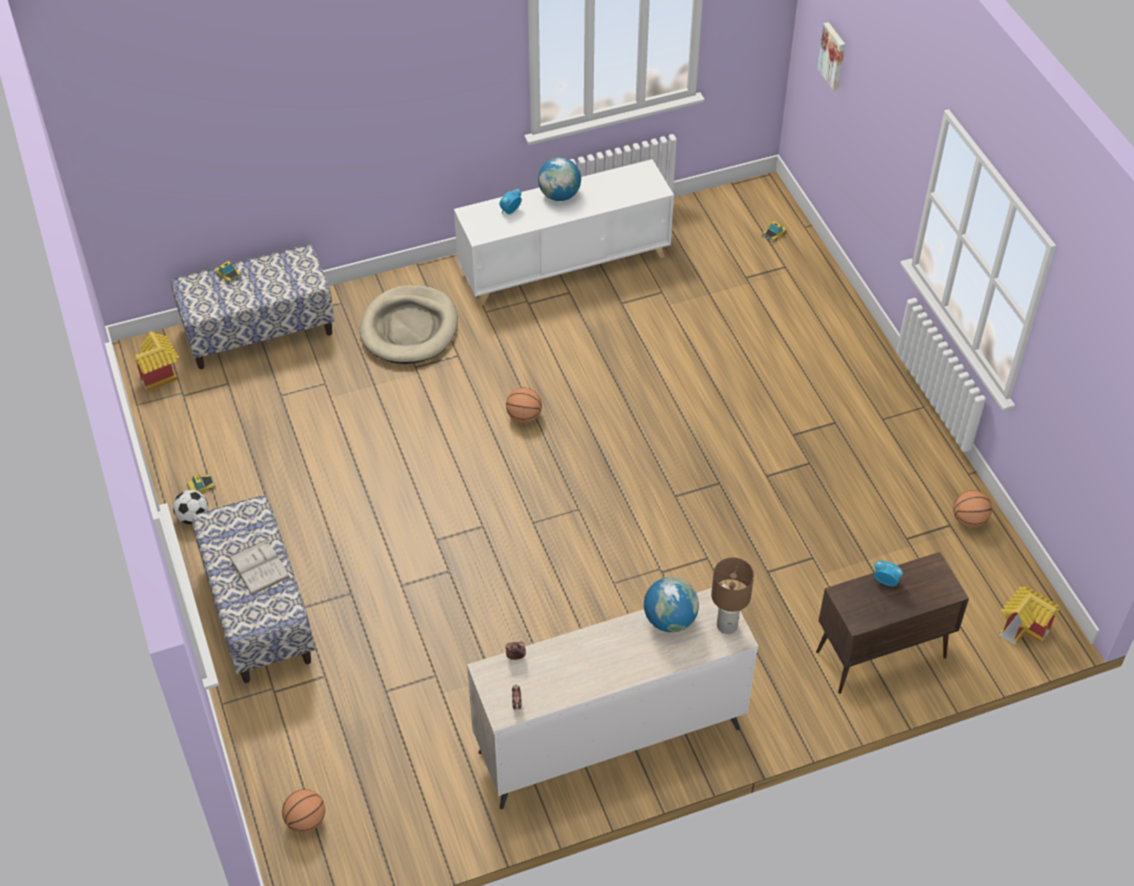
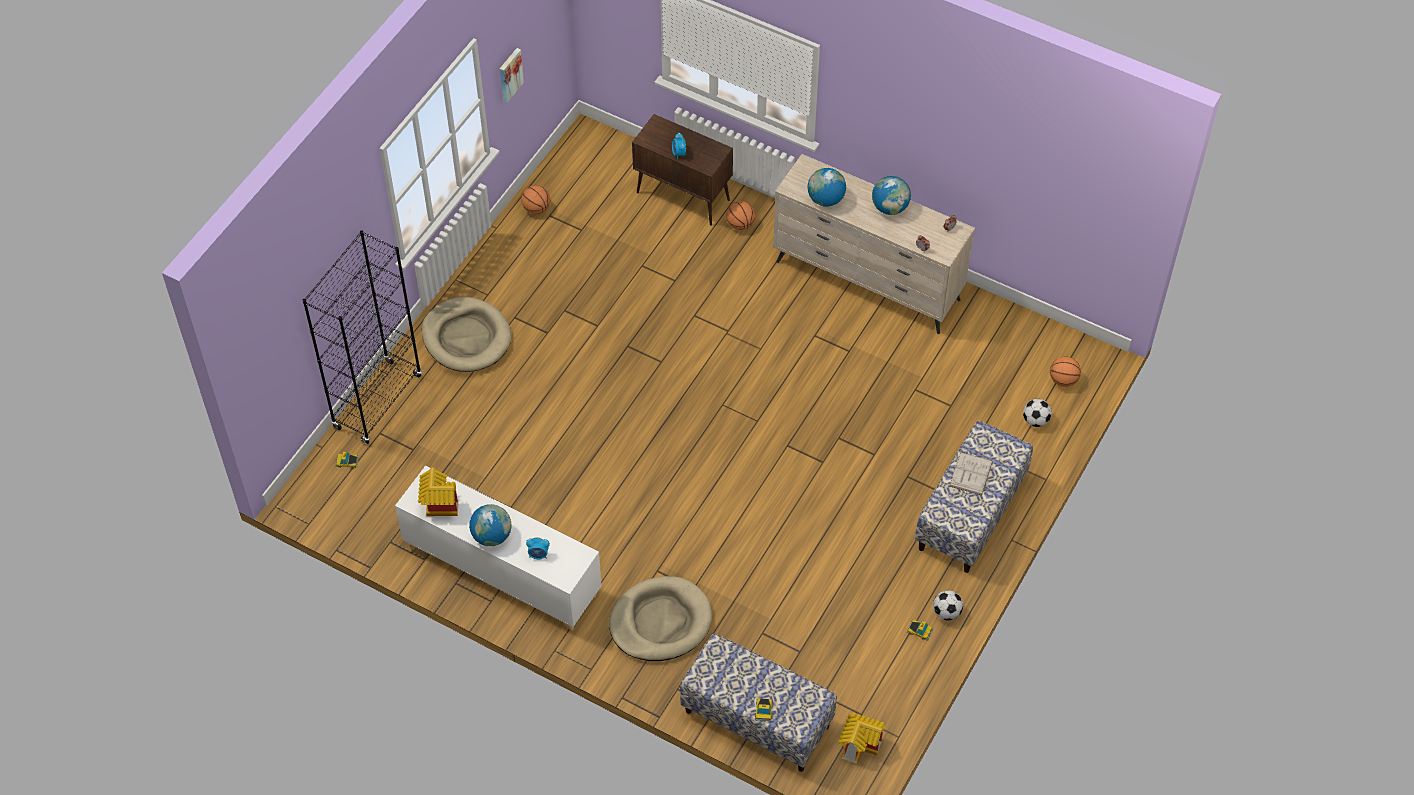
camera: 130 degrees left, 5 degrees up
(290, 752) = (1035, 420): none -> football
(524, 417) = (675, 489): basketball -> basketball (740, 224)
(601, 670) = (890, 207): none -> globe
(727, 625) = (802, 173): brown table lamp -> none
(821, 282) = (378, 402): none -> black bookcase
(833, 55) = (283, 331): picture -> picture (510, 74)
(841, 376) = (466, 337): none -> beige dog bed
(1024, 627) = (597, 145): toy house -> toy house (438, 505)

